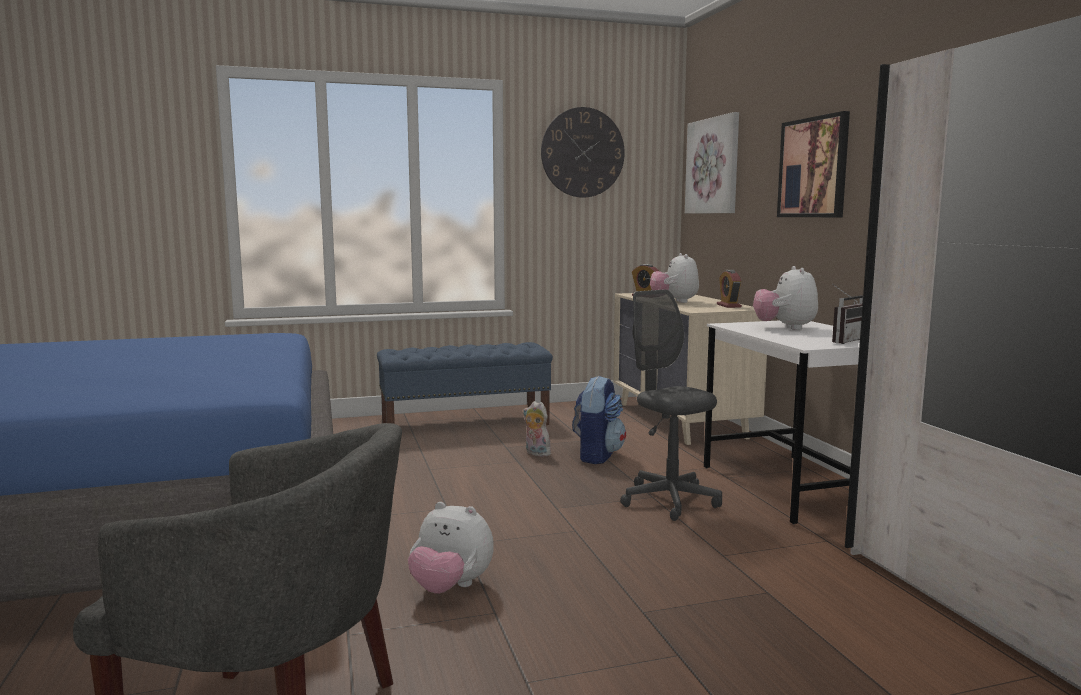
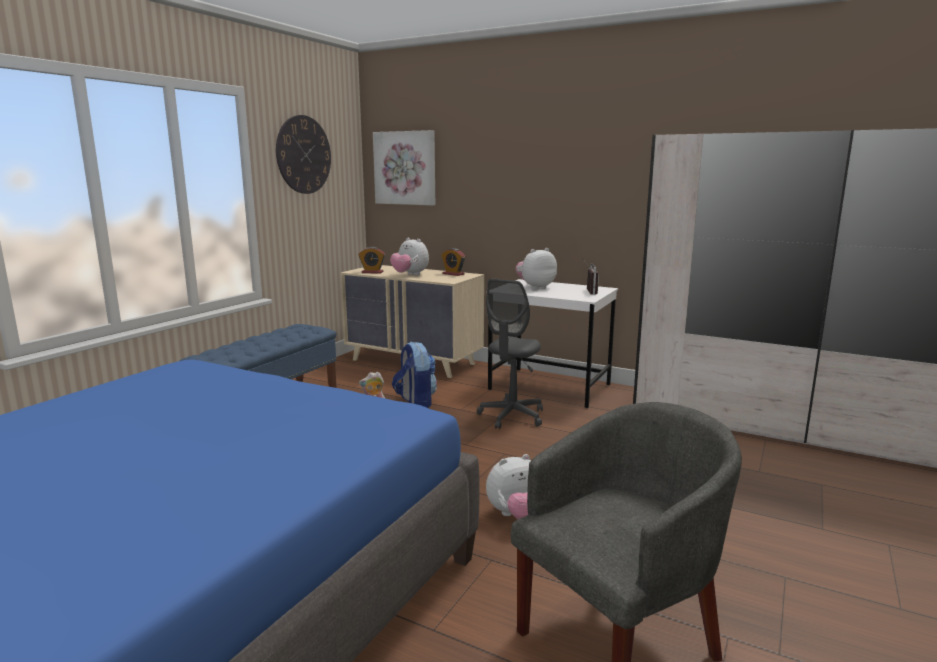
camera: 45 degrees left, 5 degrees up
(669, 500) = (512, 416): grey office chair -> grey office chair turned 75 degrees counterclockwise
(785, 328) = (535, 287): plush toy -> plush toy turned 105 degrees clockwise
(813, 168) = (517, 178): picture -> none

